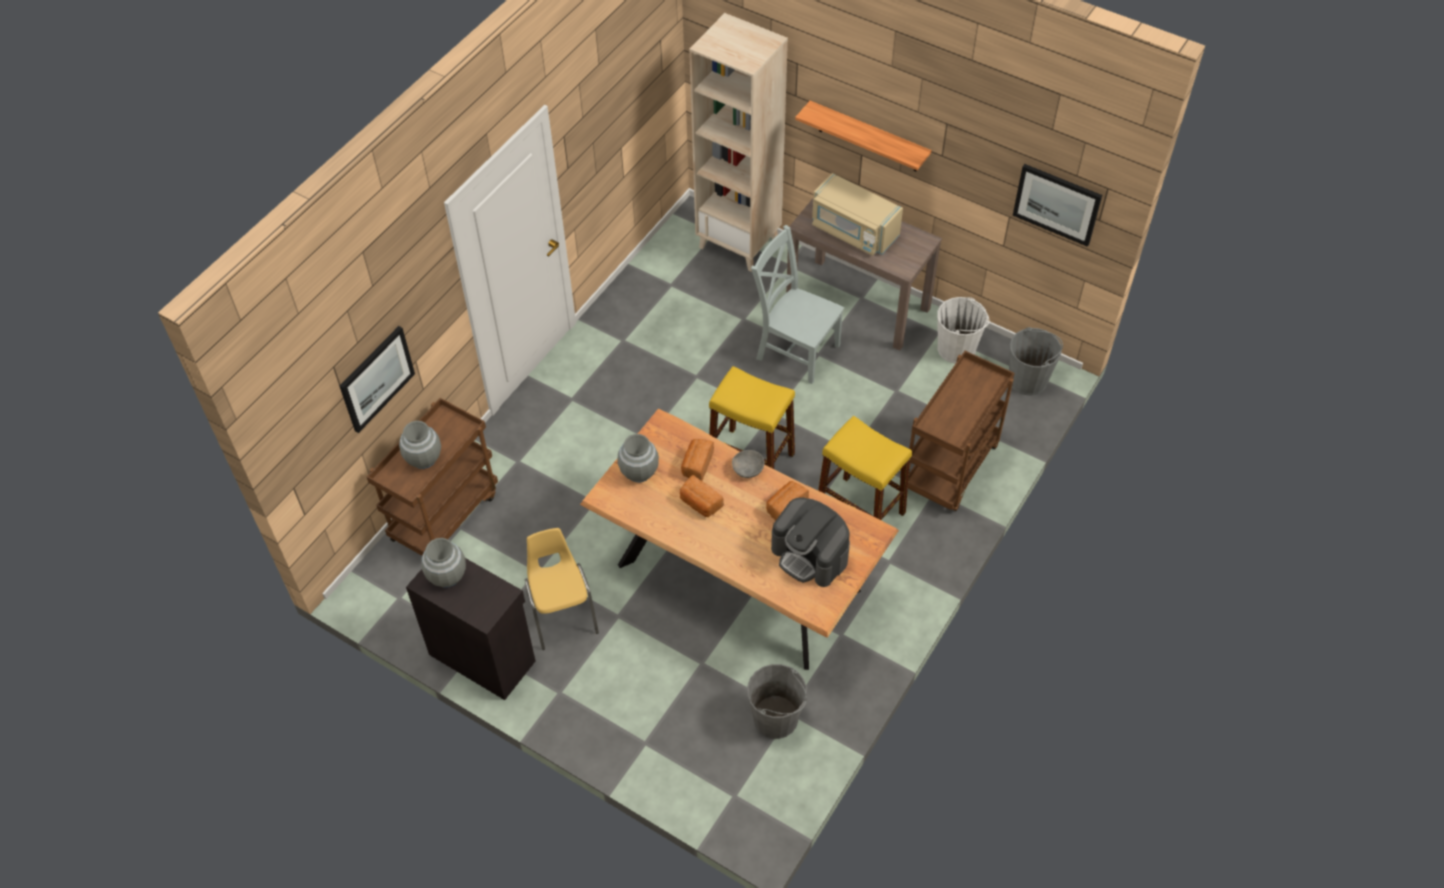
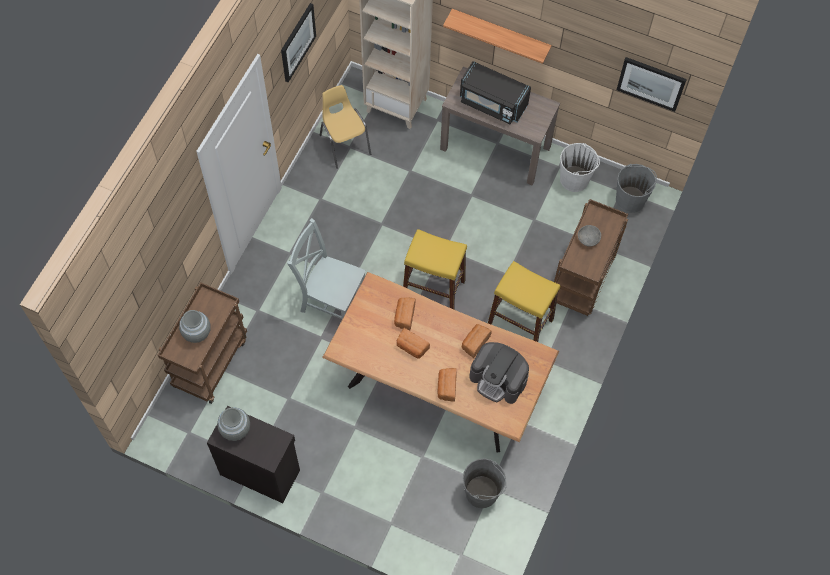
camera: 10 degrees left, 10 degrees up
(376, 378) = (159, 286): picture -> picture (297, 42)
(562, 613) = (313, 430): yellow chair -> yellow chair (344, 144)
(639, 471) = (362, 326): grey vase -> none
(738, 557) = (446, 387): none -> bread
(748, 469) = (443, 315): grey bowl -> grey bowl (588, 239)
(795, 350) = (453, 193): grey chair -> grey chair (330, 299)
(853, 231) = (492, 103): beige microwave -> black microwave

